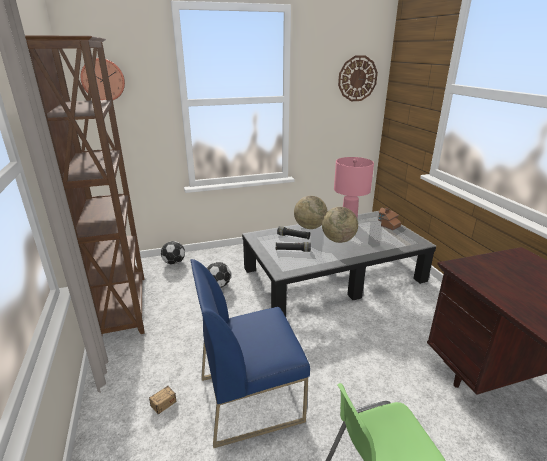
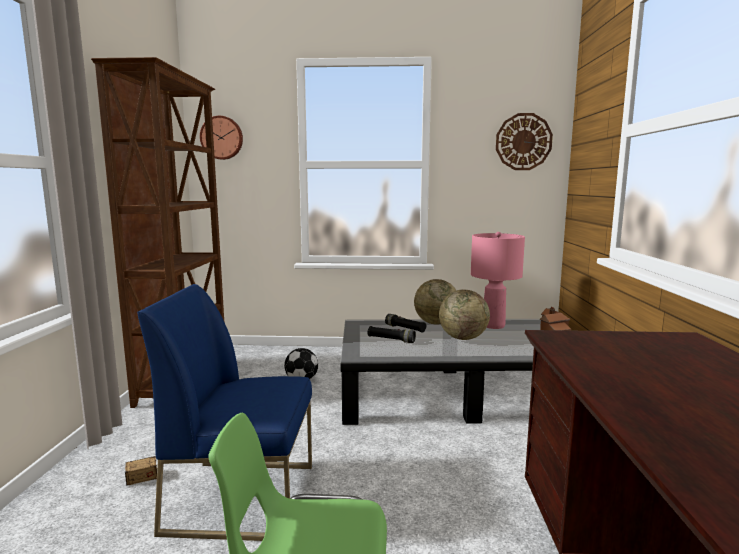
camera: 20 degrees right, 15 degrees down
(174, 262) = (270, 353): football -> none

